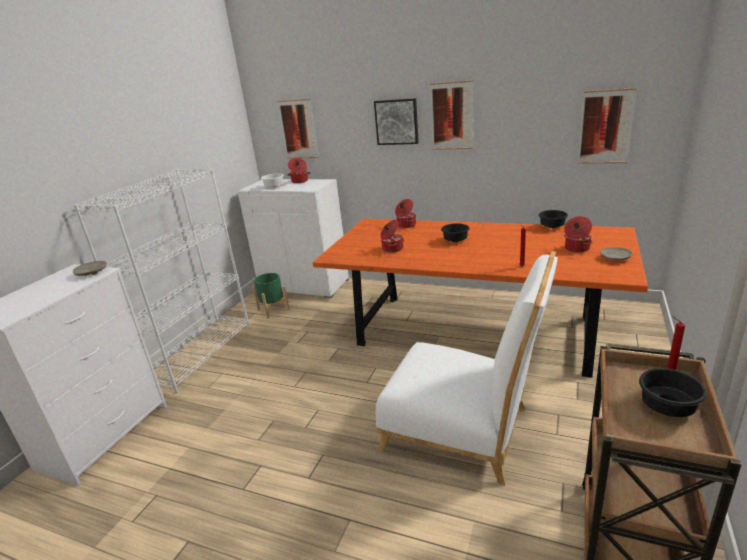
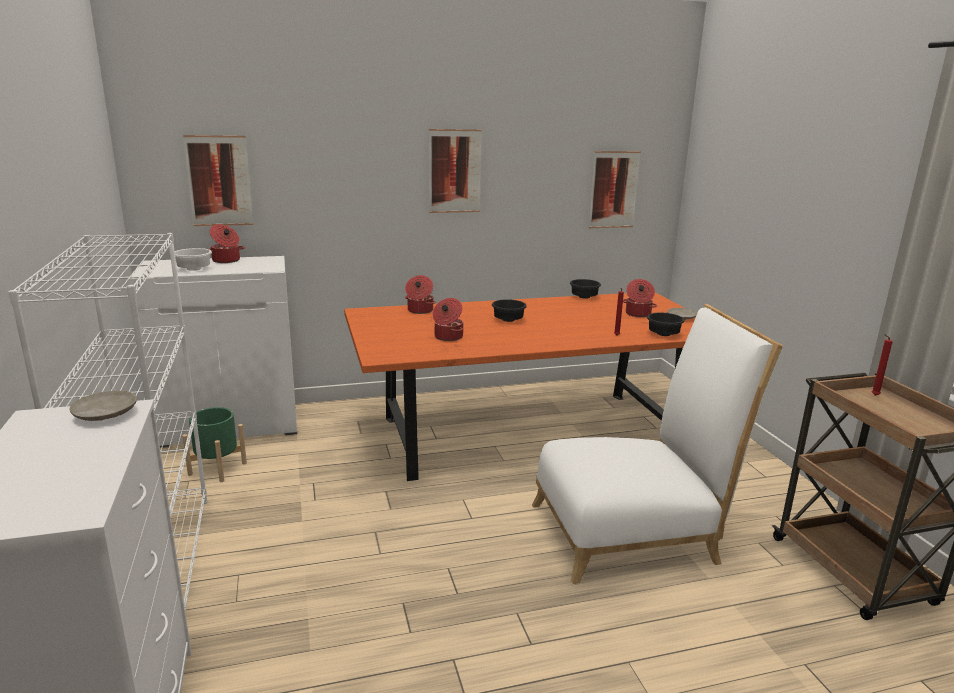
camera: 40 degrees left, 5 degrees down
(397, 122) = (381, 175): picture -> none
(667, 408) = (903, 413): black bowl -> black bowl (664, 335)

